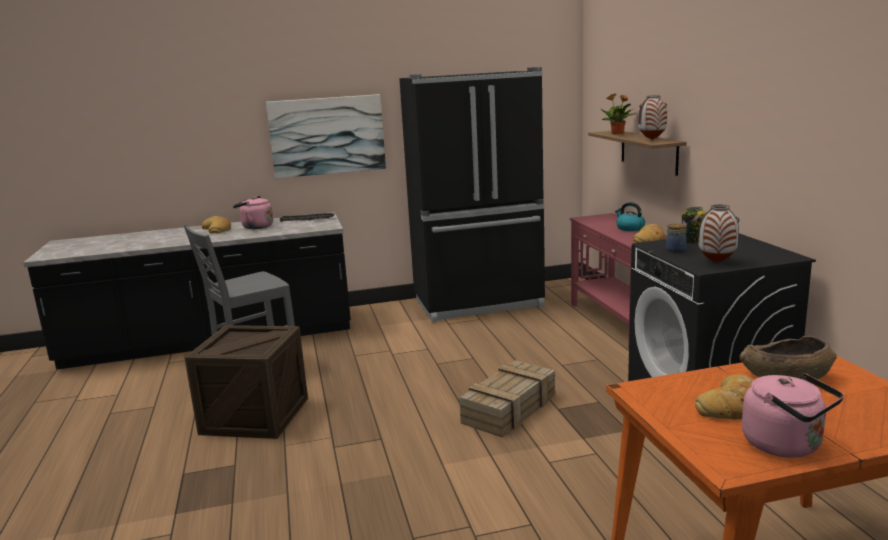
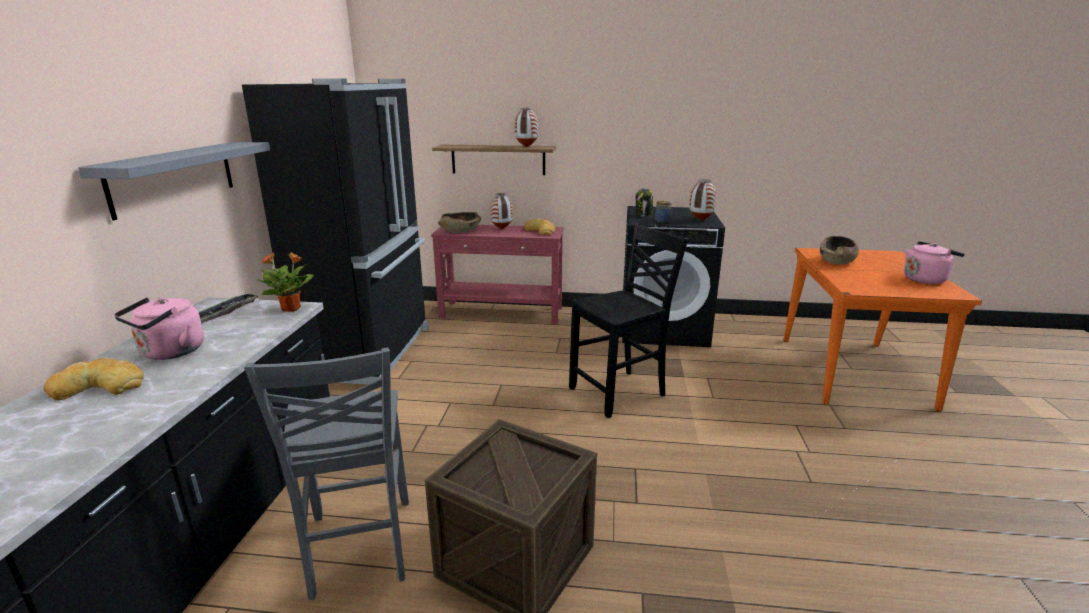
camera: 70 degrees left, 5 degrees up
(327, 135) = (174, 177): picture -> grey shelf
(509, 409) = (620, 392): crate -> black chair
(596, 221) = (460, 231): none -> brown bowl
(618, 133) = (467, 146): potted plant -> potted plant (292, 309)
(629, 228) = (502, 229): kettle -> vase
(733, 405) = (876, 277): bread -> none

